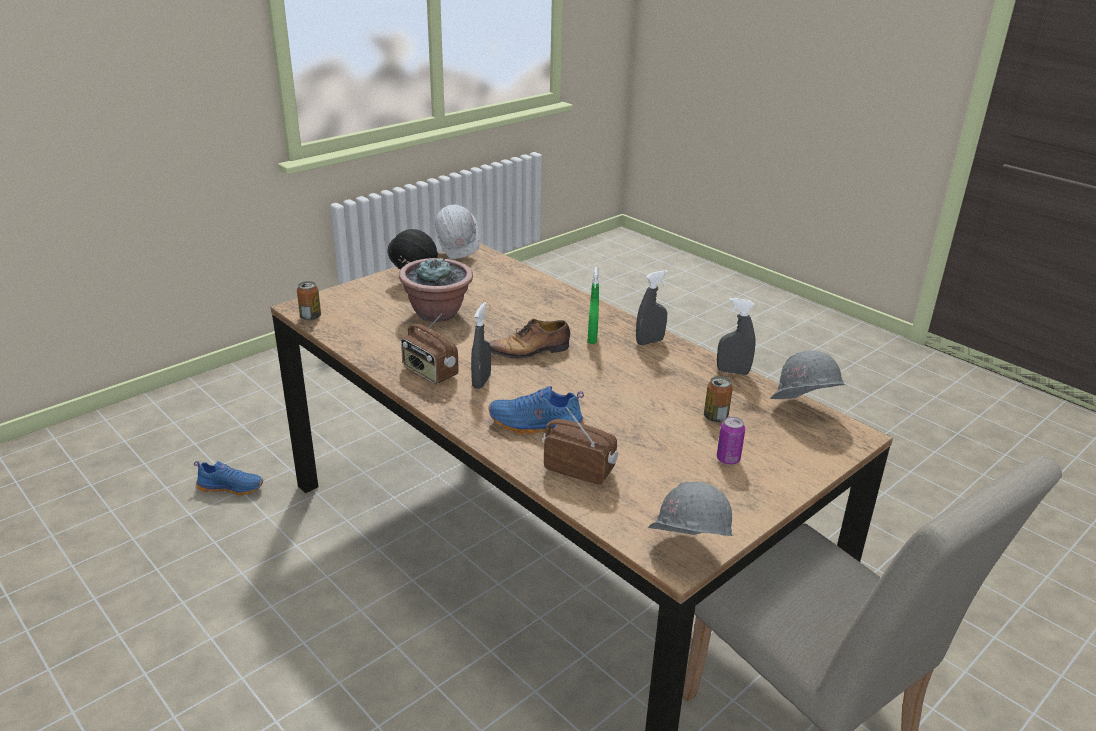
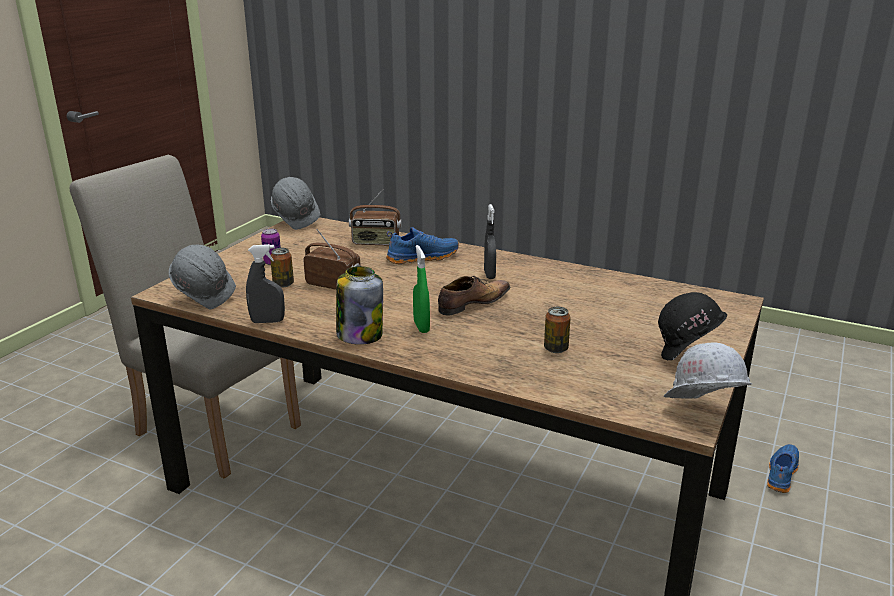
camera: 160 degrees right, 5 degrees down
(231, 487) = (780, 474): blue shoe -> blue shoe turned 135 degrees clockwise
(310, 317) = (708, 294): can -> can (555, 349)
(429, 373) = (538, 273): radio -> radio (334, 284)
(438, 313) = (601, 321): potted plant -> none
(650, 342) = (359, 335): grey spray bottle -> jar

